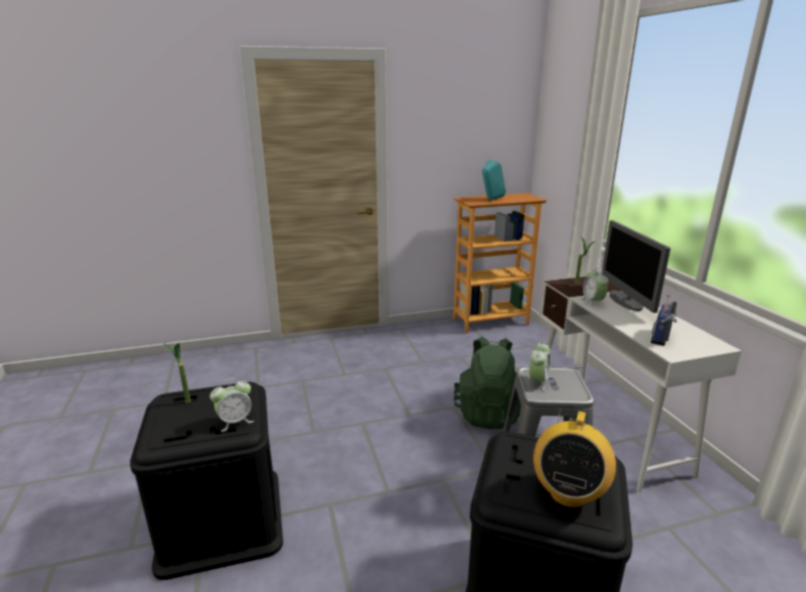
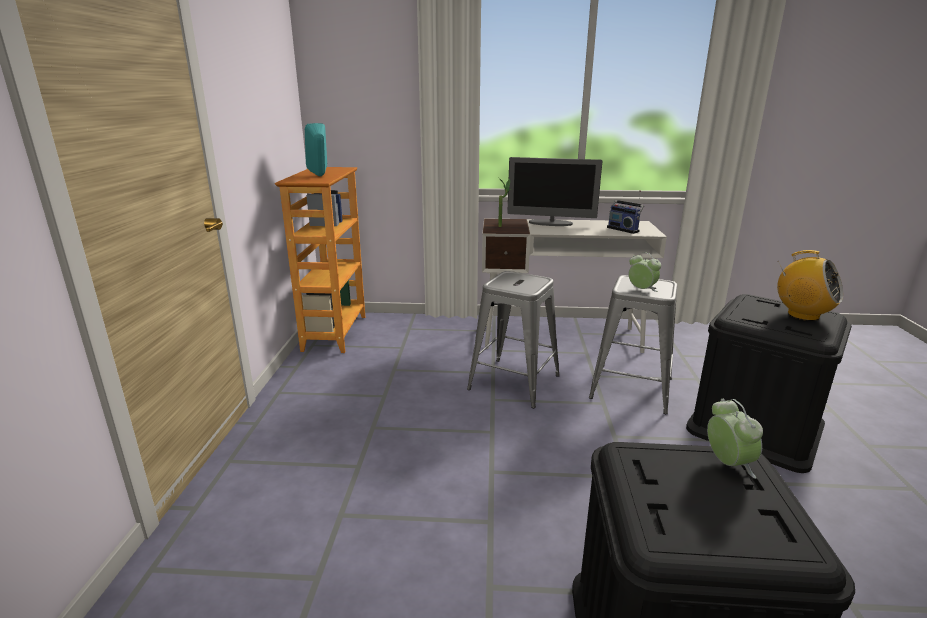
camera: 70 degrees left, 0 degrees up
(184, 400) = (666, 518): potted plant -> none
(488, 412) = (514, 382): green backpack -> grey stool
(592, 302) = (547, 230): alarm clock -> none

